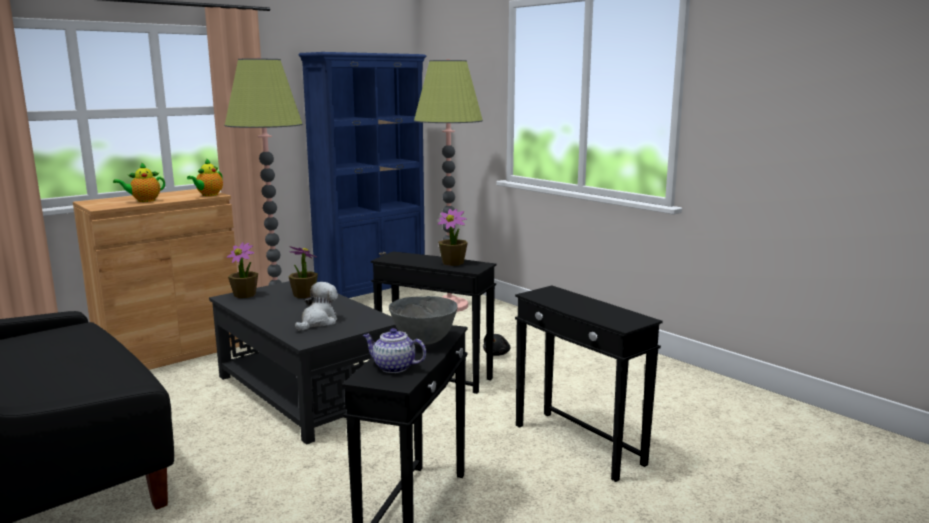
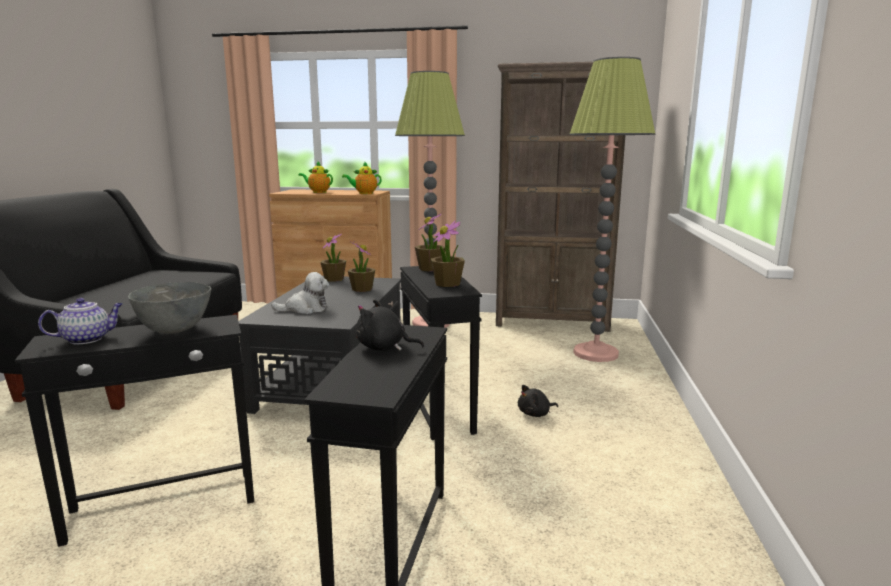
camera: 50 degrees right, 0 degrees up
(373, 294) = (552, 322): blue bookcase -> brown bookcase
(393, 367) = (87, 339): teapot -> teapot turned 75 degrees clockwise
(399, 256) = (430, 269): none -> potted plant
(567, 303) = (384, 348): none -> black plush toy

